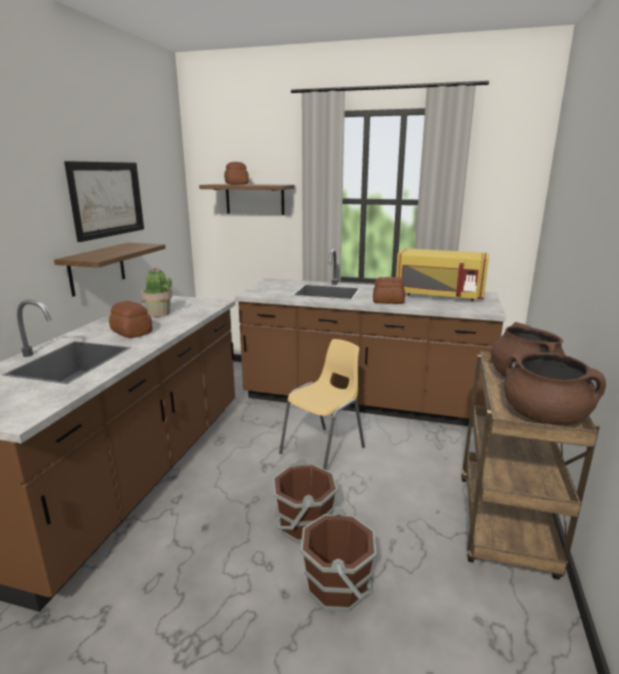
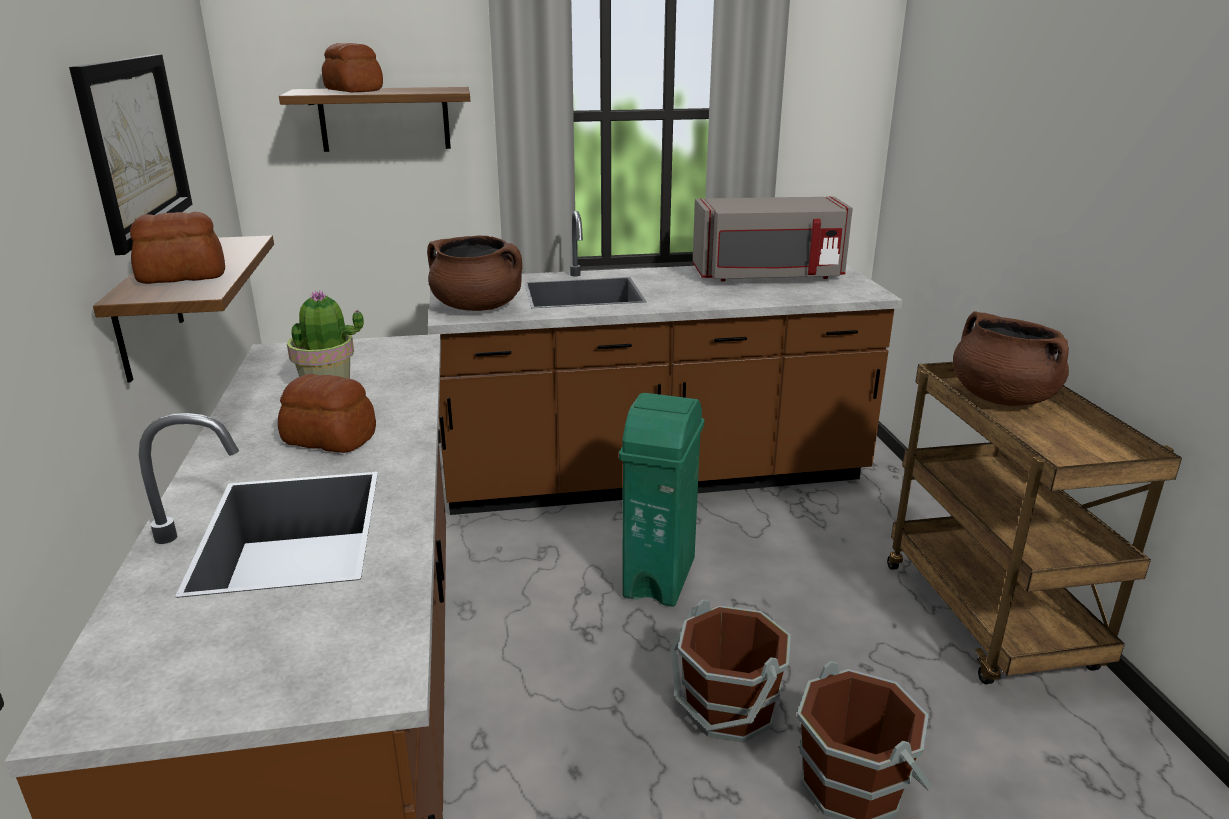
camera: 25 degrees left, 5 degrees up
(324, 450) = (660, 577): yellow chair -> green trash can
(388, 301) = (707, 298): bread -> bread (182, 276)
(438, 295) = (768, 276): yellow microwave -> grey microwave
(544, 416) = (1086, 449): brown cooking pot -> brown cooking pot (477, 307)

